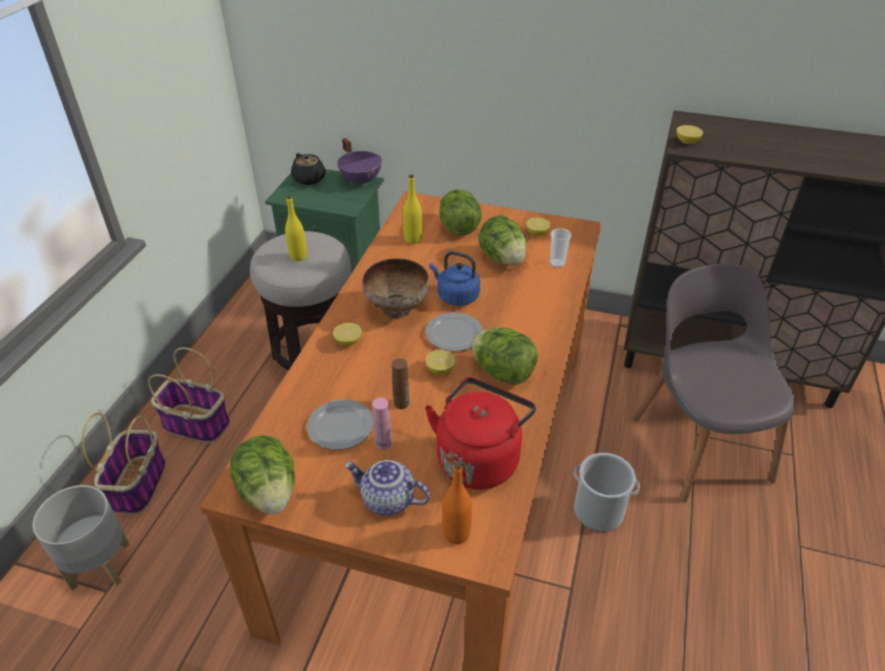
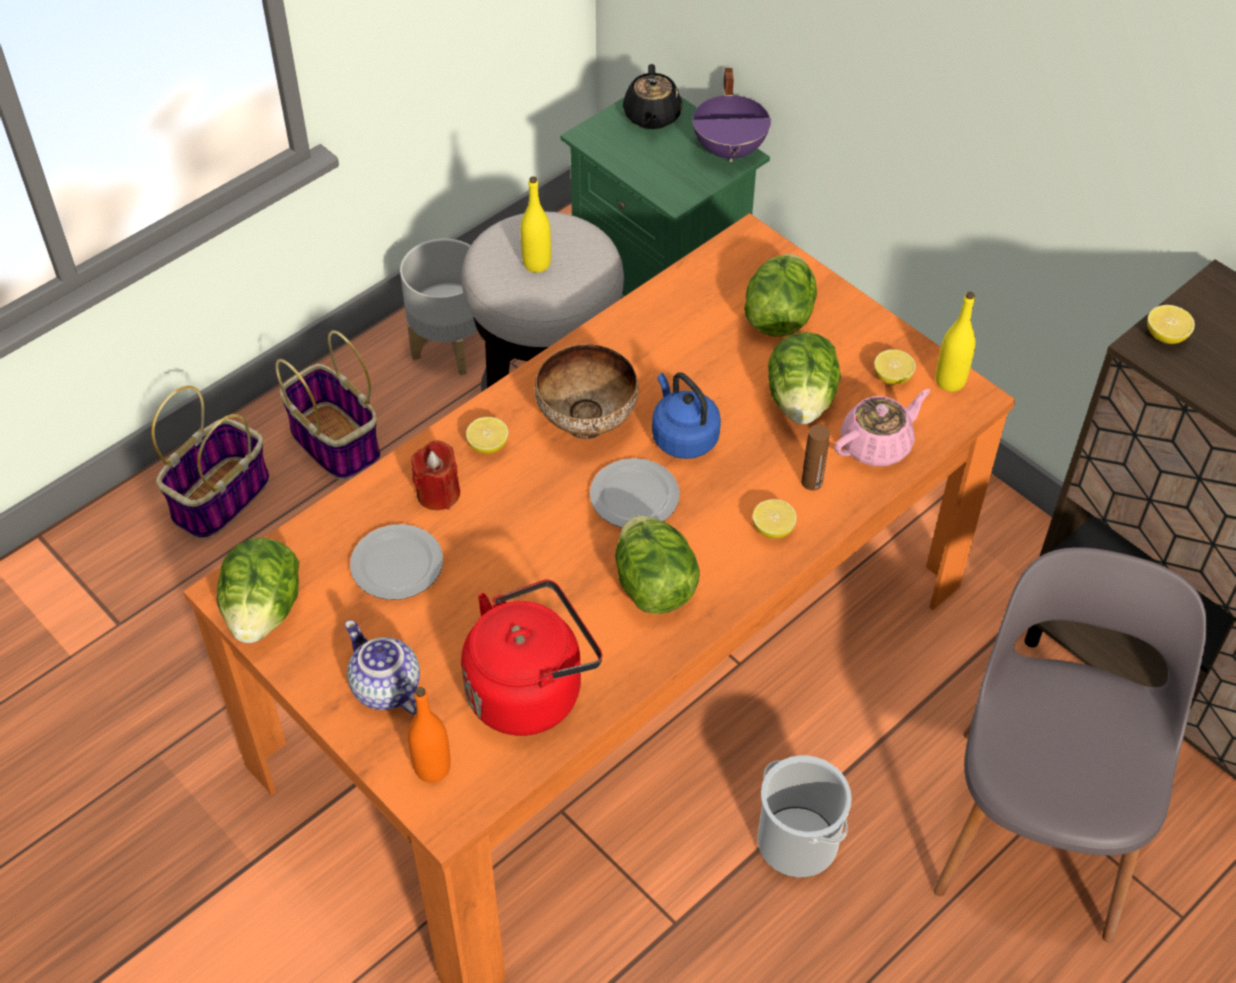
camera: 30 degrees right, 10 degrees up
(100, 565) = (127, 586): grey planter -> grey planter (450, 346)
(337, 377) = (438, 493): none -> red candle
(383, 443) = (431, 612): pink bottle -> none
(401, 403) = (491, 568): brown bottle -> brown bottle (811, 482)
(413, 239) = (695, 310): yellow bottle -> yellow bottle (950, 381)
(440, 369) = (574, 543): lemon -> lemon (773, 529)
(557, 263) = (877, 445): cup -> pink teapot

